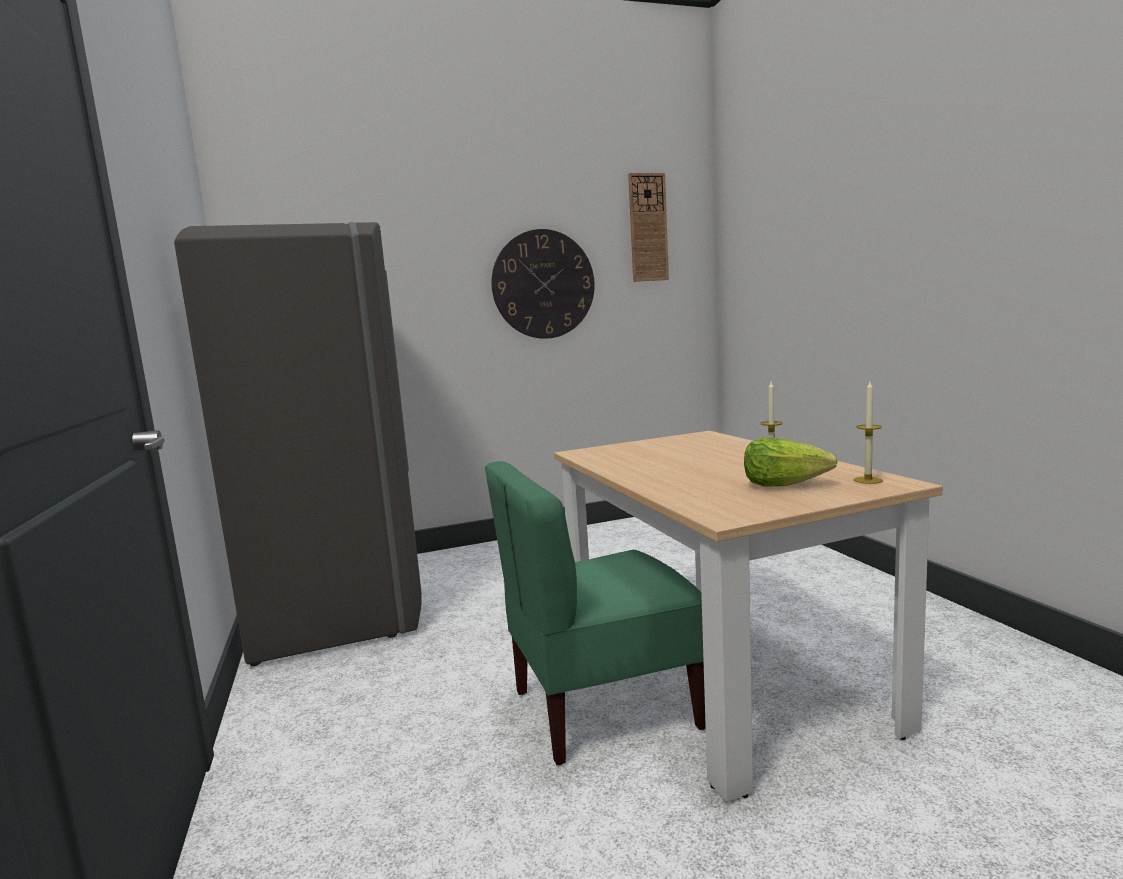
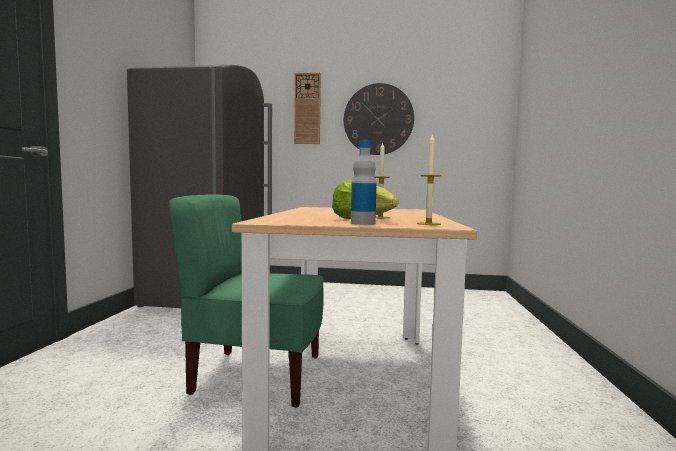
camera: 25 degrees right, 5 degrees down
(648, 228) = (460, 83): wall clock -> wall clock (307, 109)
(821, 495) = (363, 223): none -> bottle

